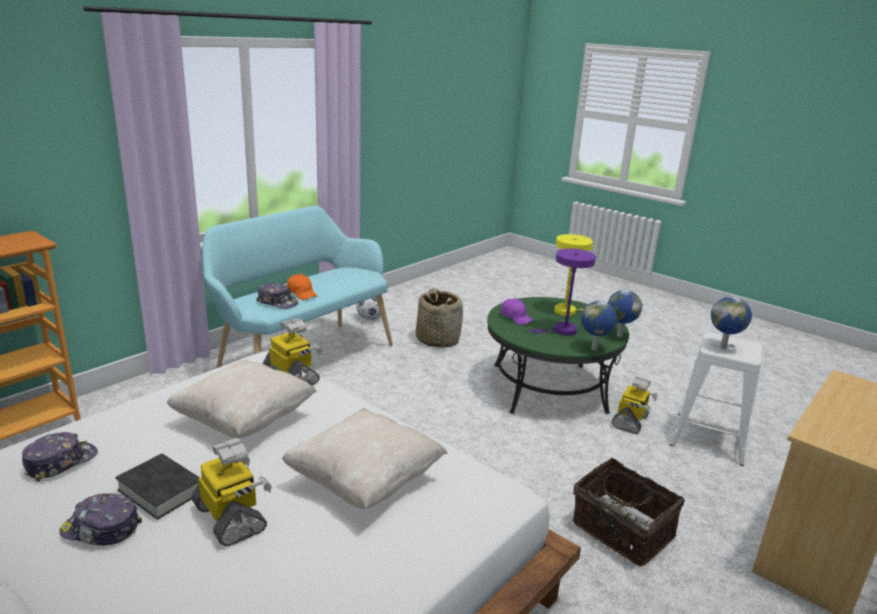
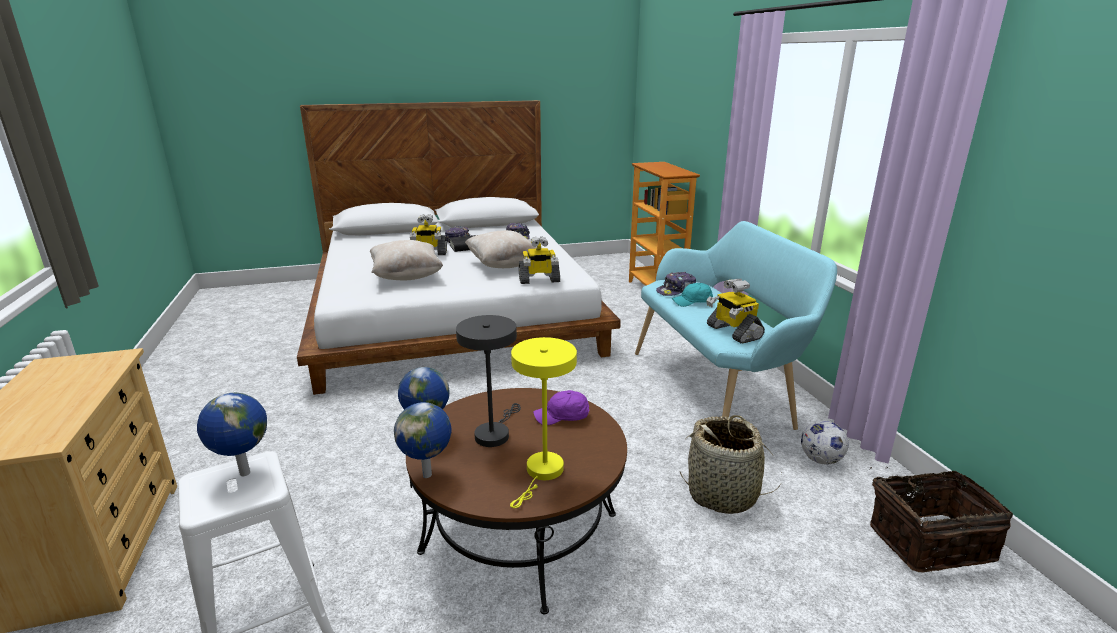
camera: 125 degrees right, 0 degrees up
(302, 293) = (692, 302): orange cap -> turquoise cap
(548, 387) = (520, 532): green coffee table -> brown coffee table
(561, 331) = (494, 433): purple table lamp -> grey table lamp
(620, 531) = (302, 447): basket -> basket (927, 540)
(631, 421) = (382, 562): toy robot -> toy robot (733, 332)

